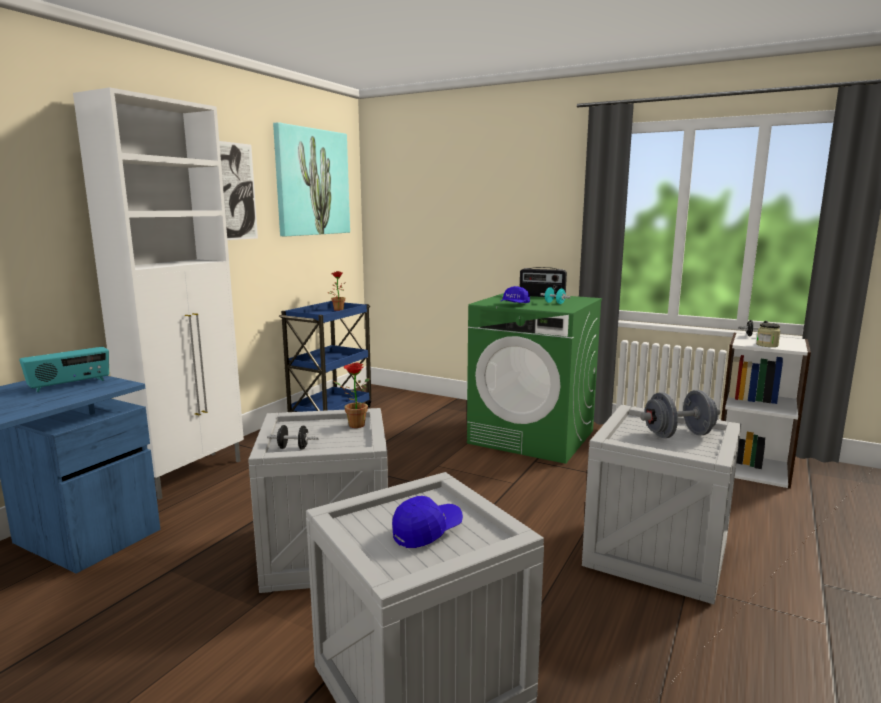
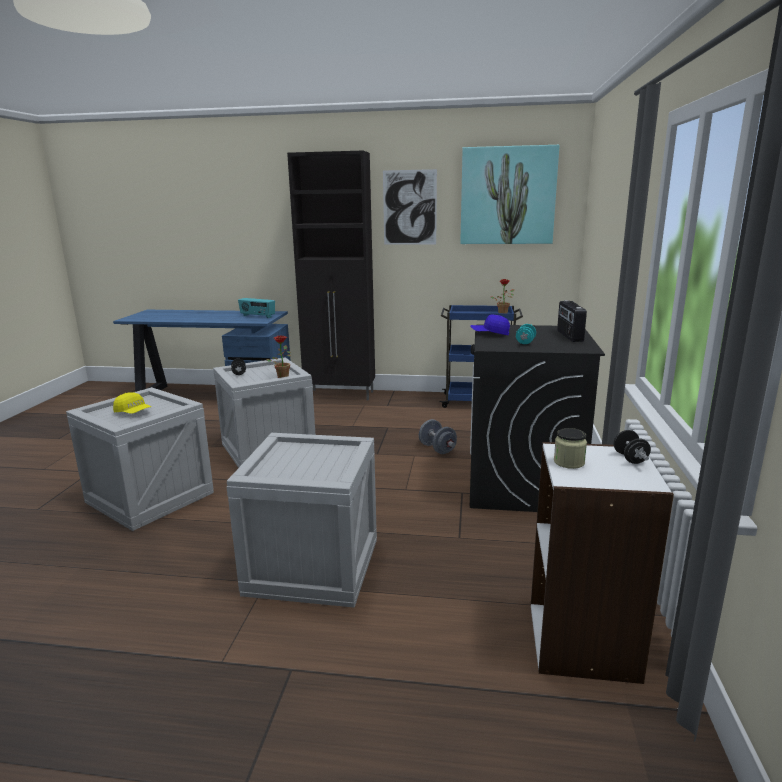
camera: 70 degrees right, 5 degrees up
(190, 474) = (341, 395): white cabinet -> black cabinet
(427, 532) = (133, 412): blue cap -> yellow cap
(532, 437) = (522, 484): green washing machine -> black washing machine
(678, 435) = (313, 466): grey dumbbell -> grey dumbbell (437, 449)

